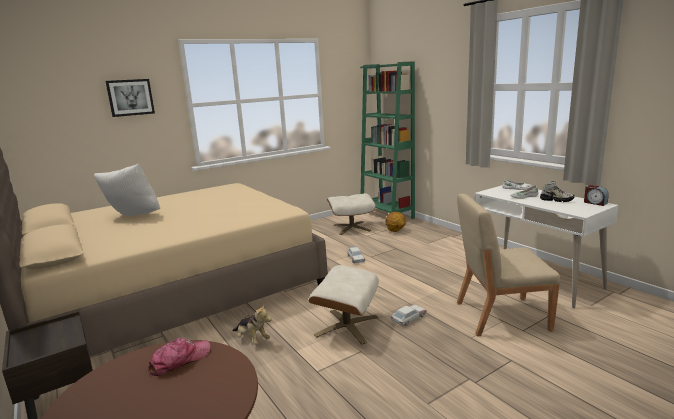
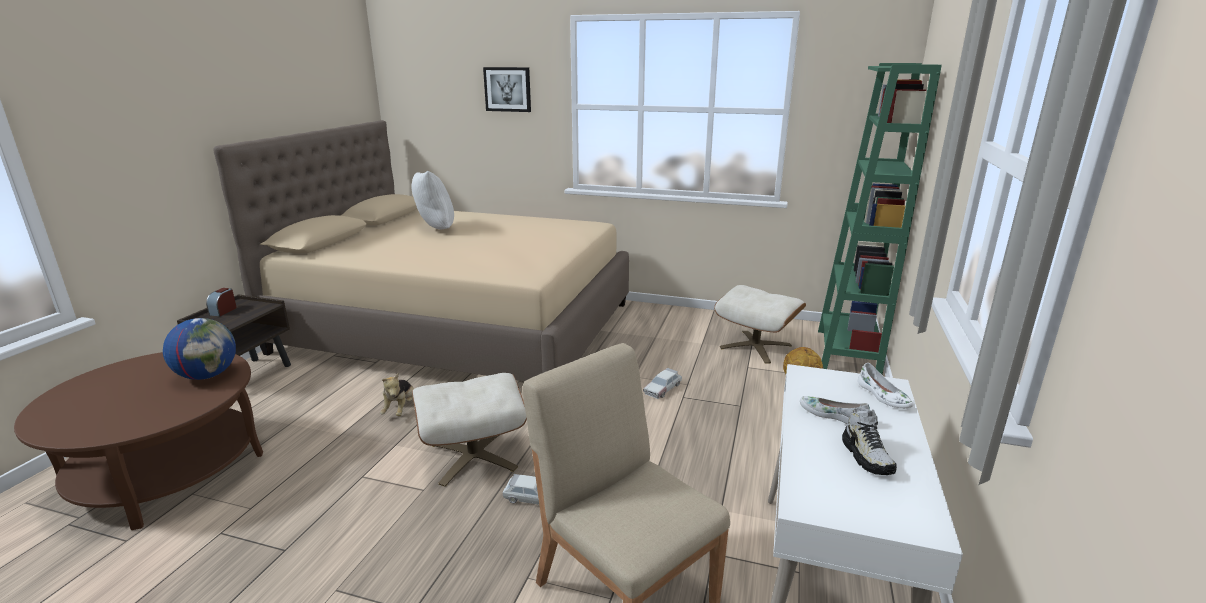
camera: 50 degrees right, 5 degrees up
(179, 360) = (207, 375): cap -> globe
(595, 203) = (921, 513): alarm clock -> alarm clock (223, 311)

